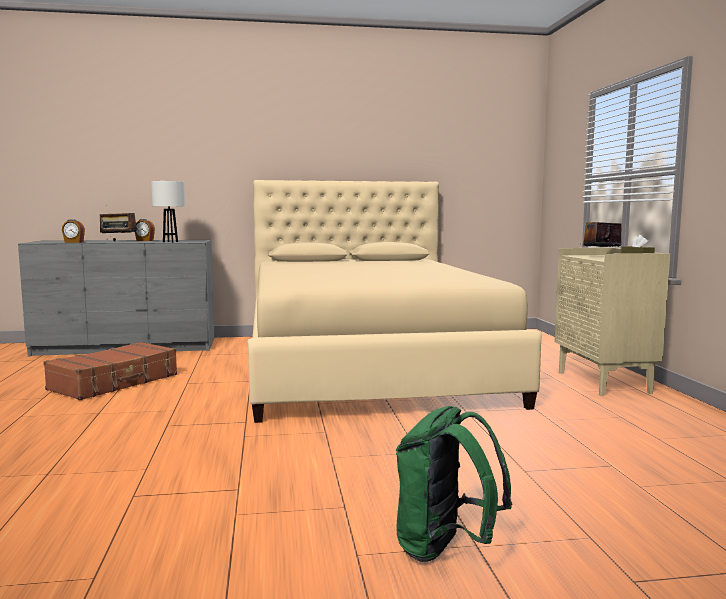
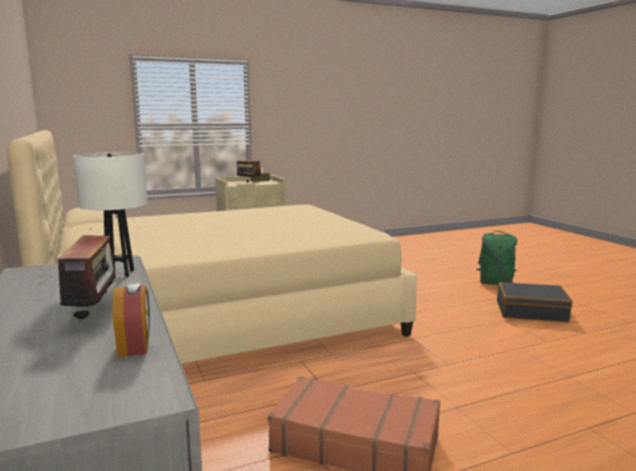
camera: 105 degrees left, 5 degrees up
(144, 240) = (50, 301): alarm clock -> none
(247, 527) = (531, 311): none -> black suitcase

